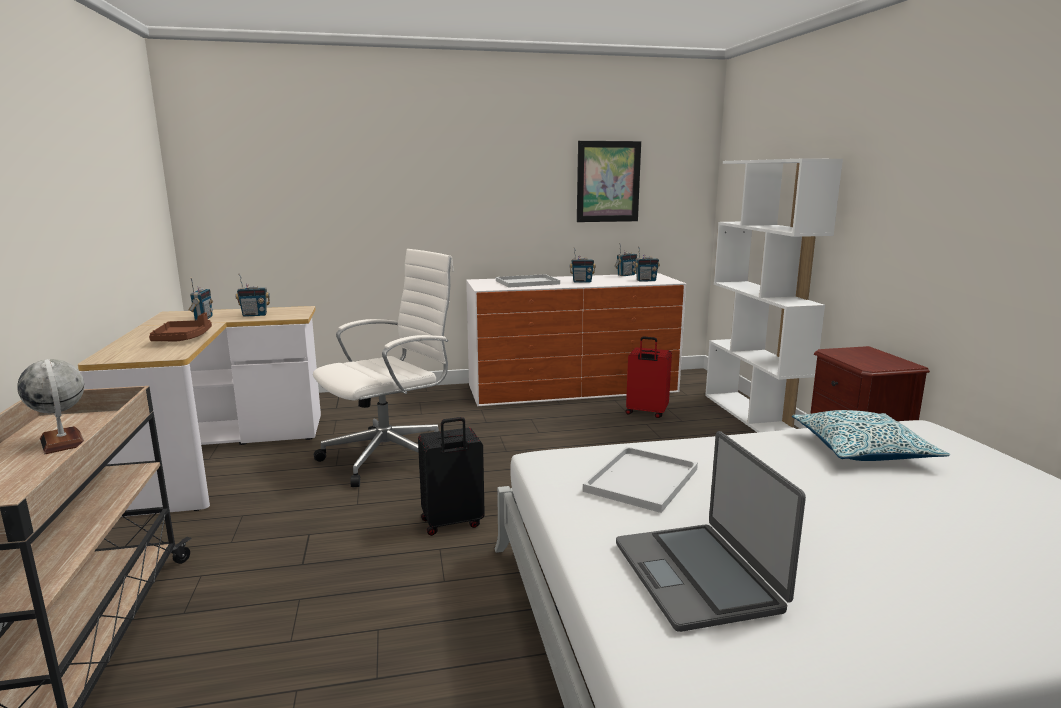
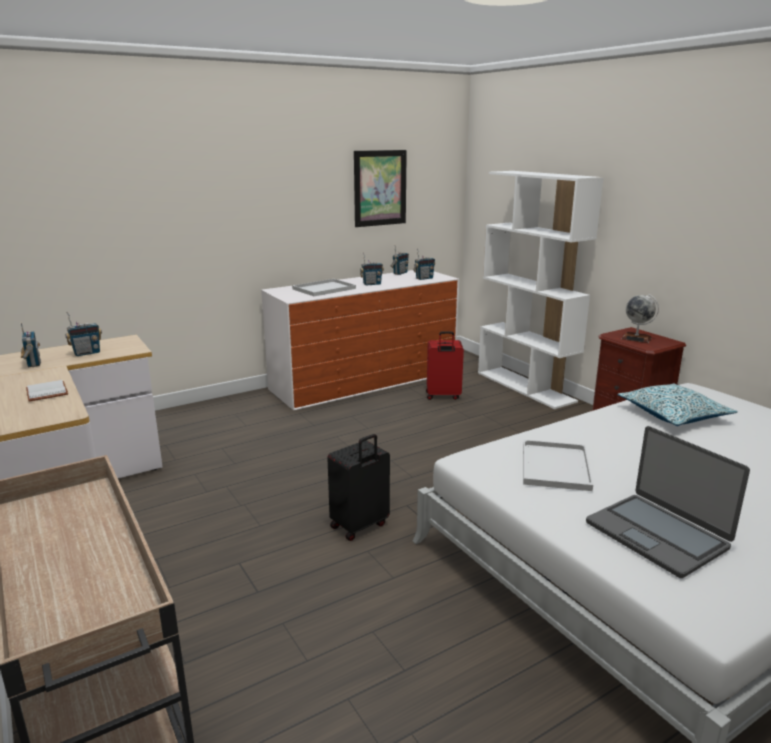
camera: 20 degrees left, 5 degrees up
(63, 442) = (71, 530): globe -> globe (636, 338)
(183, 339) = (48, 392): brown tray -> white book
(391, 456) = (253, 473): white office chair -> none

